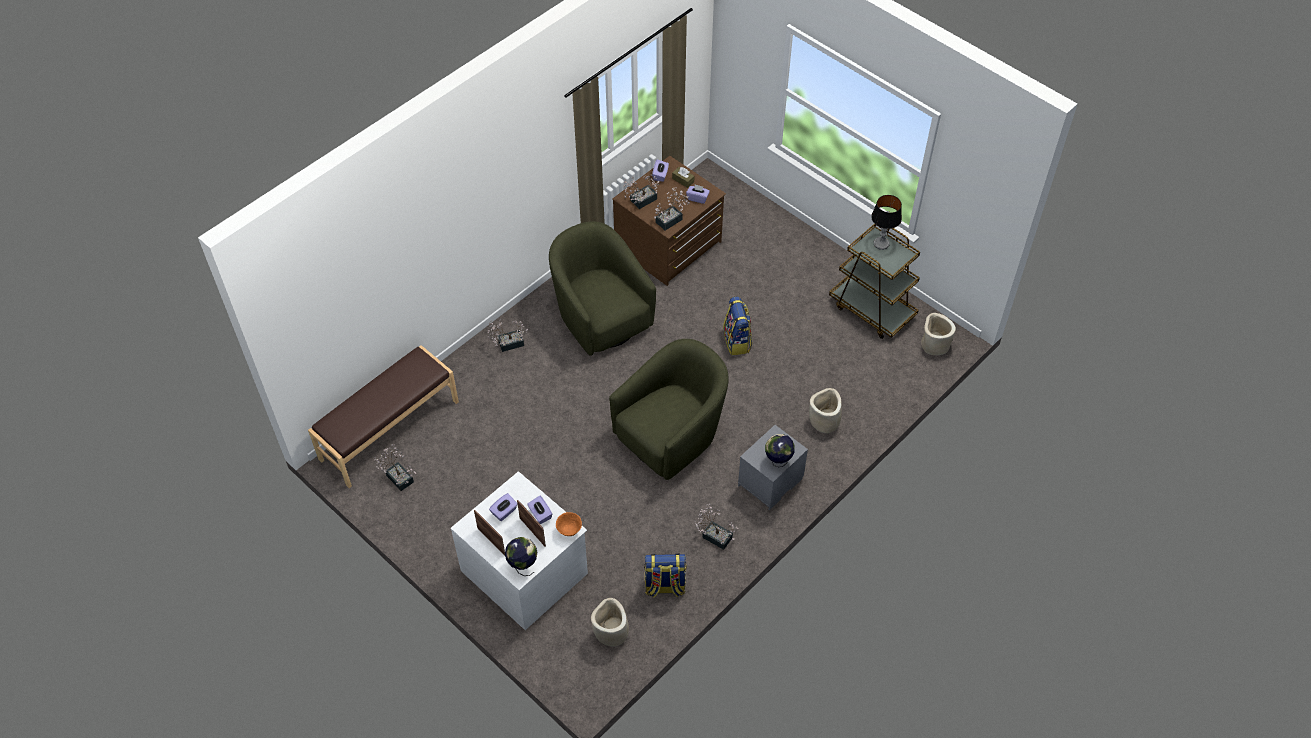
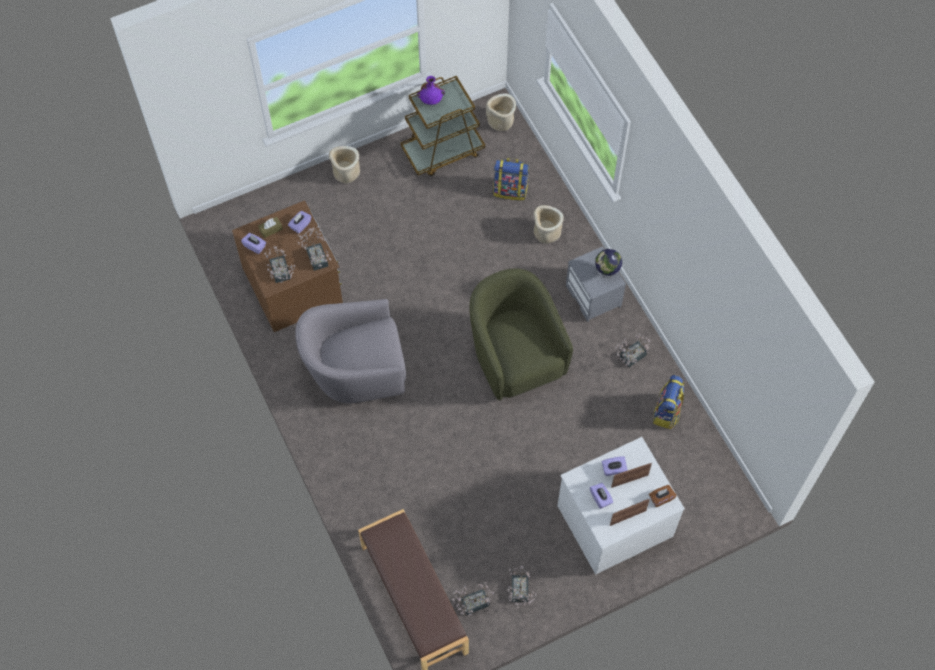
camera: 70 degrees left, 10 degrees up
(508, 344) = (352, 463): potted plant -> potted plant (519, 593)
(523, 565) = (661, 498): globe -> brown tissue box
(569, 530) = (637, 450): orange bowl -> none
(601, 317) = (356, 371): green armchair -> grey armchair
(611, 632) = (696, 467): beige planter -> beige planter (346, 173)
(737, 341) = (433, 267): backpack -> backpack (510, 190)
(881, 244) = (431, 100): table lamp -> purple vase

